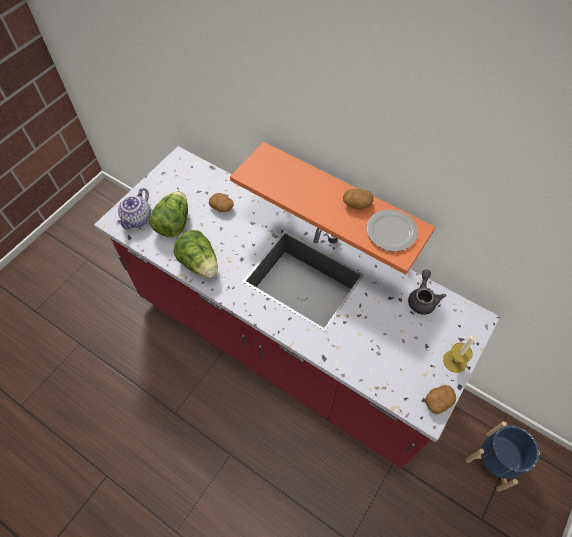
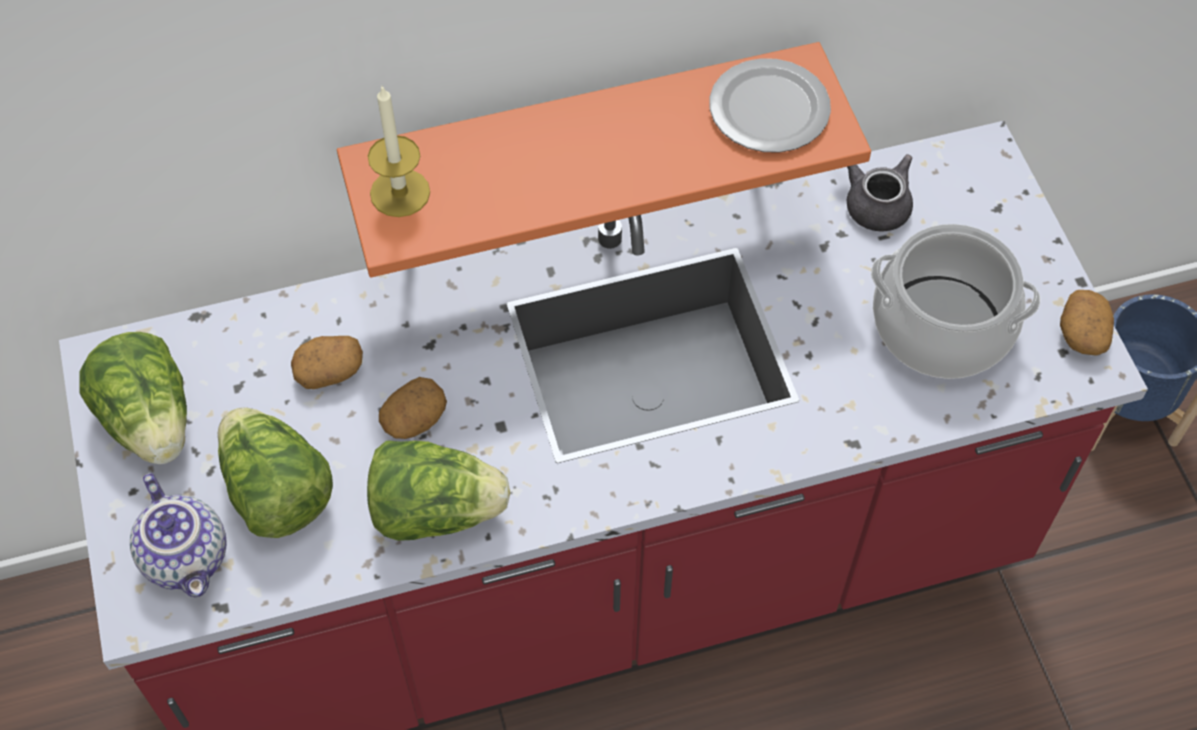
camera: 50 degrees left, 0 degrees up
(171, 181) = (151, 420): none -> lettuce
(357, 204) = (656, 113): potato -> potato (414, 419)
(394, 354) = (941, 327): none -> cooking pot
(455, 361) = (1030, 250): candle -> candle (400, 193)

